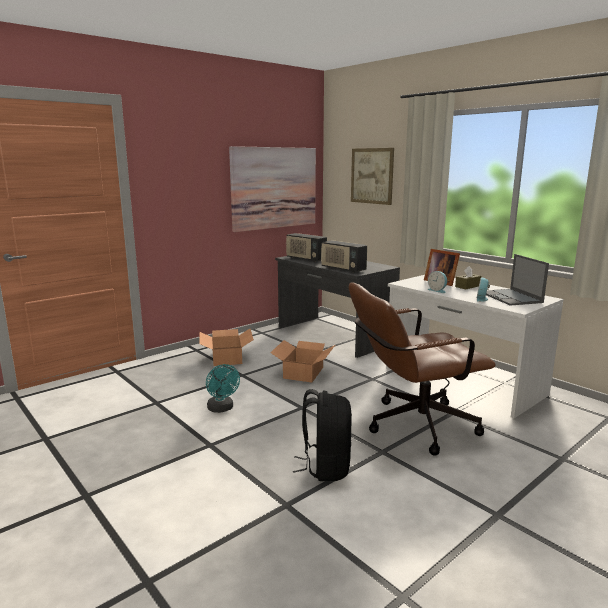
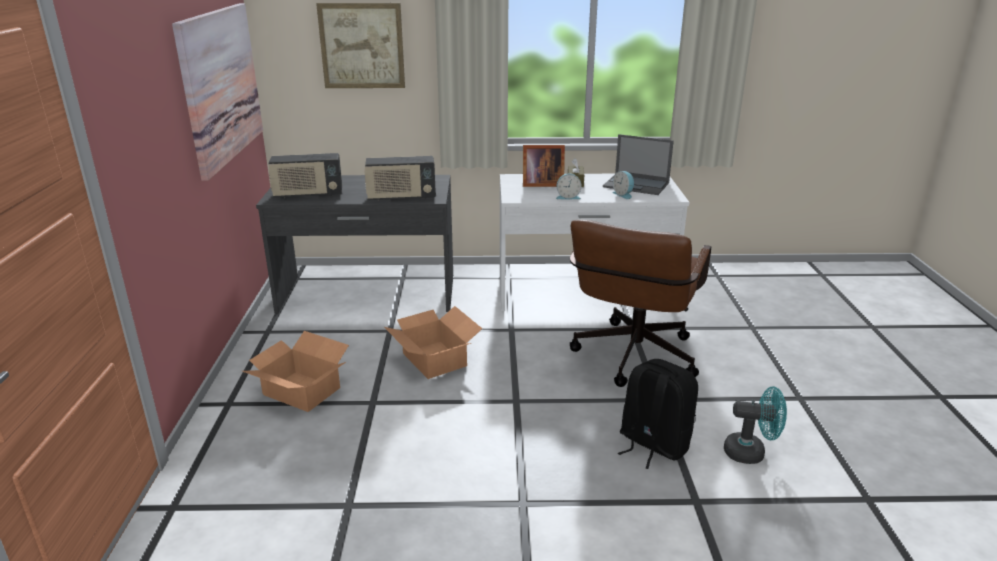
camera: 50 degrees left, 10 degrees up
(222, 409) = (444, 457): turquoise fan -> turquoise fan (751, 452)

